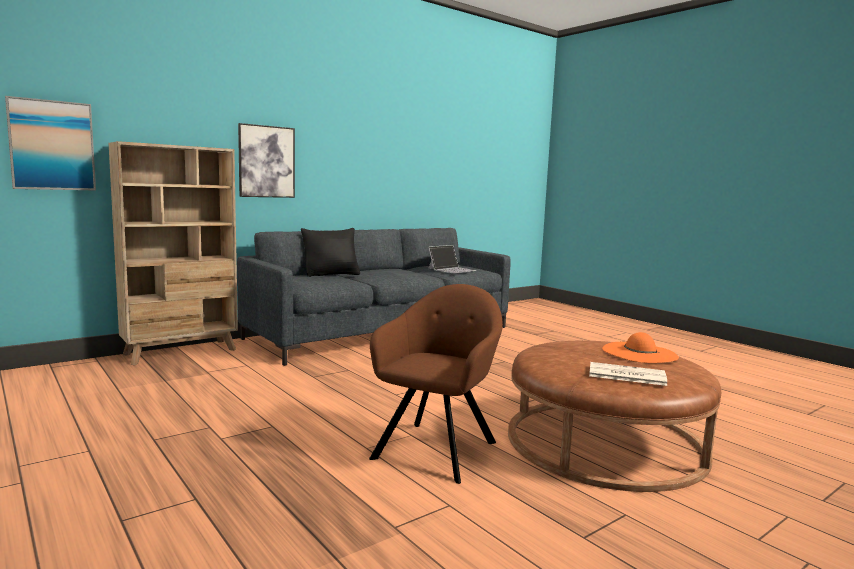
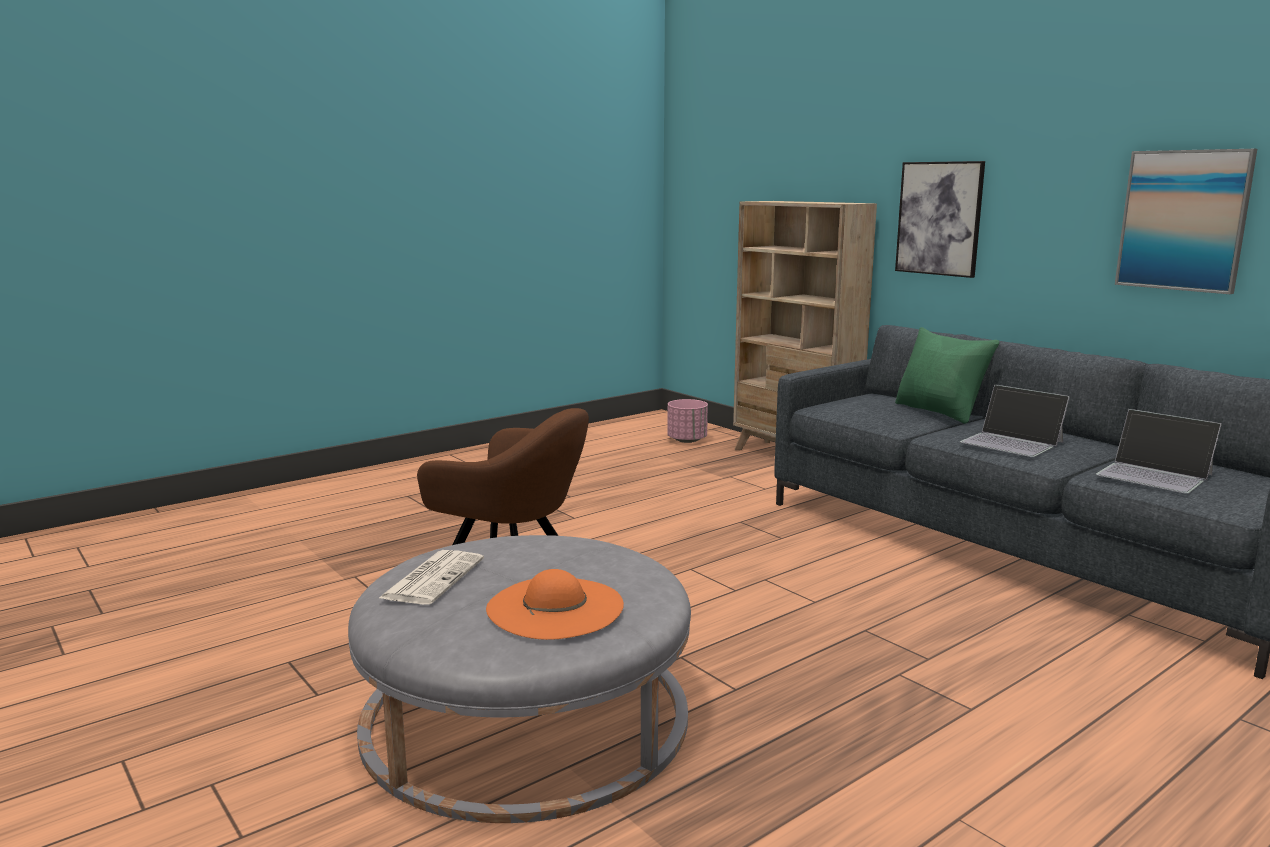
camera: 90 degrees right, 5 degrees up
(52, 145) = (738, 206): picture -> picture (1183, 220)
(78, 377) = (687, 440): none -> pink planter
(331, 275) = (939, 412): black pillow -> green pillow
(400, 274) = (1012, 442): none -> laptop
(605, 441) = (526, 715): brown ottoman -> grey ottoman

